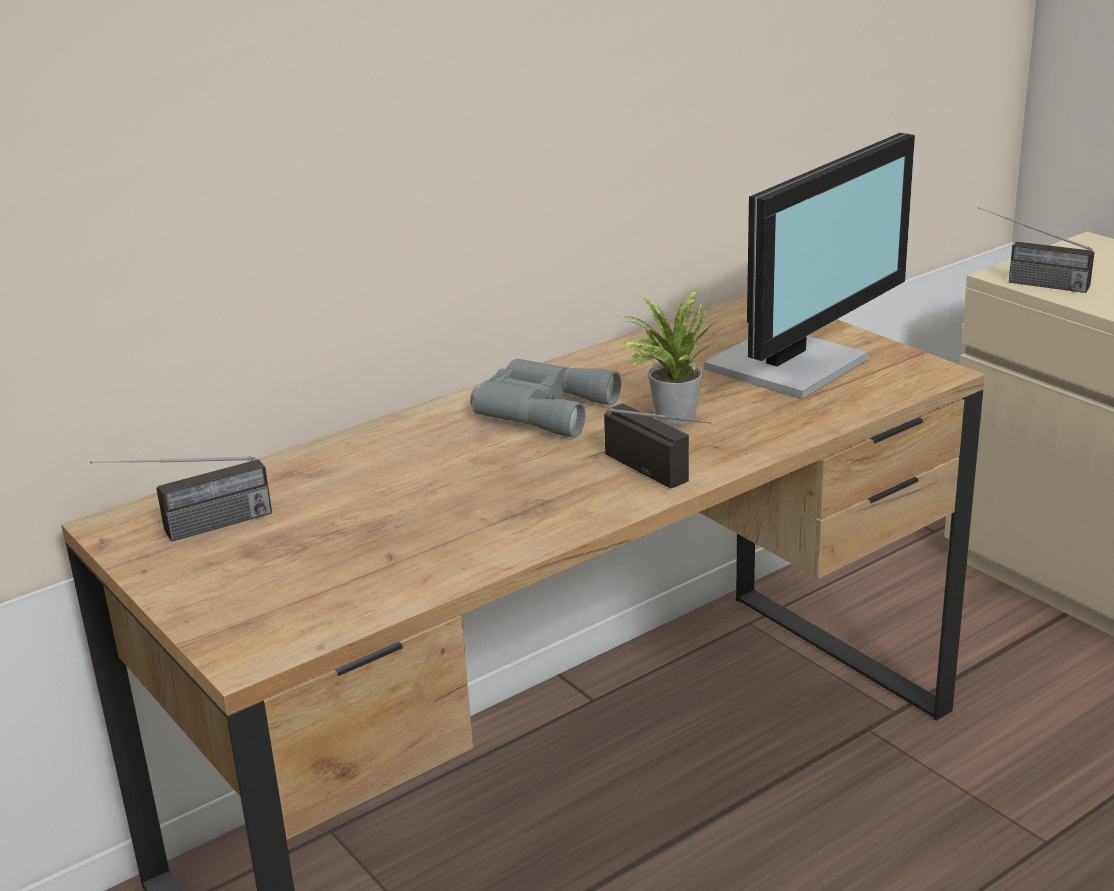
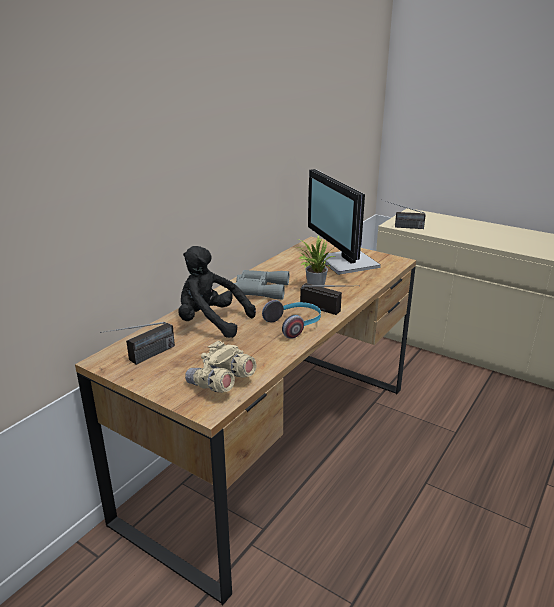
camera: 20 degrees left, 0 degrees up
(308, 607) = (221, 384): none -> beige binoculars
(381, 472) = (211, 322): none -> black plush toy
(557, 501) = (295, 325): none -> headphones
(793, 365) = (346, 263): monitor -> monitor turned 135 degrees clockwise

